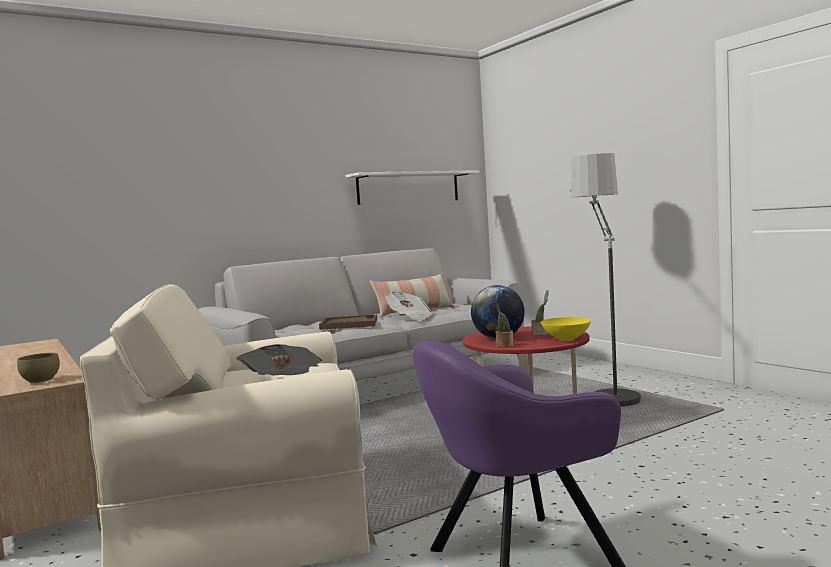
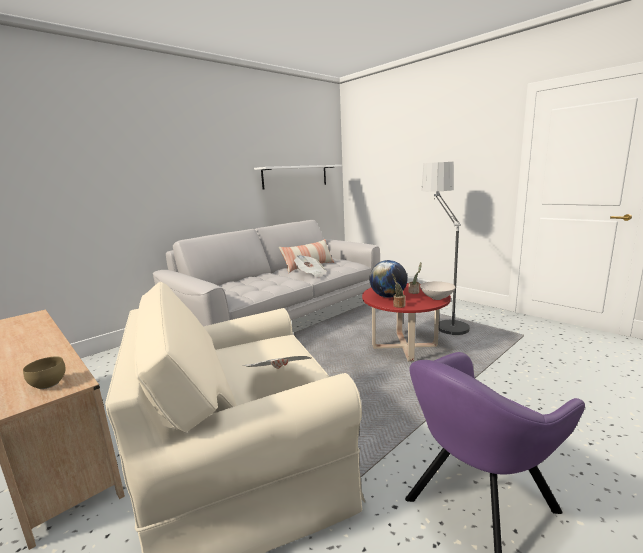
camera: 10 degrees left, 10 degrees up
(349, 324) = (271, 281): brown tray -> none
(565, 339) = (436, 298): yellow bowl -> white bowl

